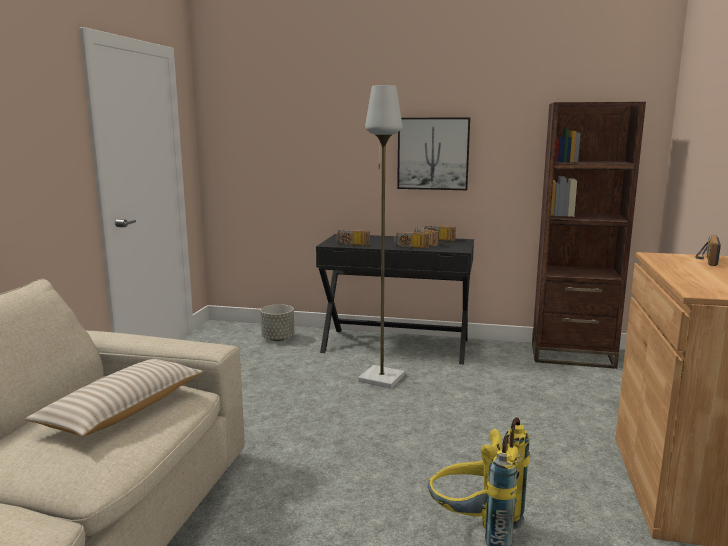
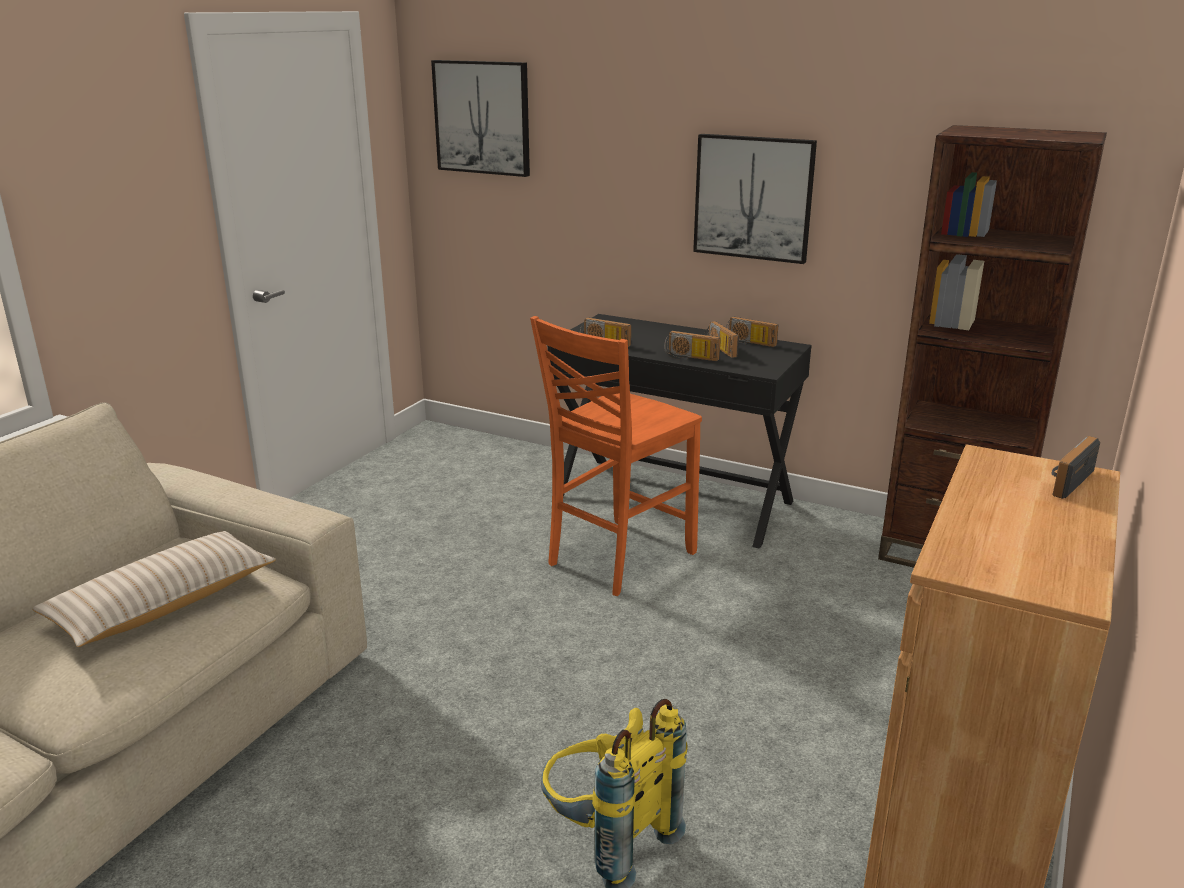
camera: 15 degrees right, 10 degrees up
(253, 116) = (482, 117): none -> picture
(278, 338) = (506, 466): grey planter -> none
(380, 378) = (617, 558): grey floor lamp -> orange chair

